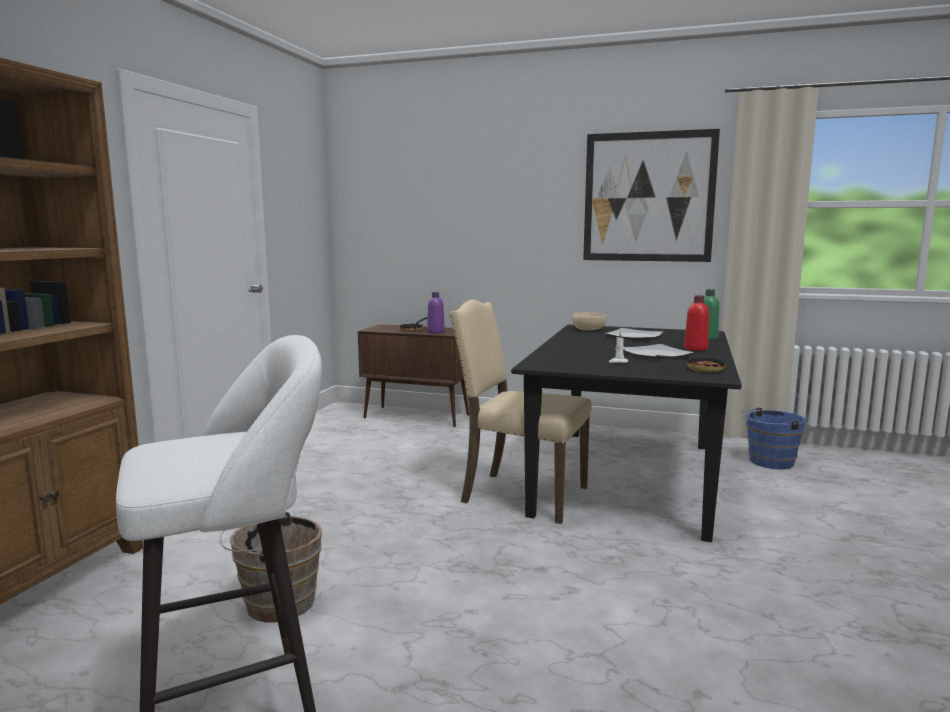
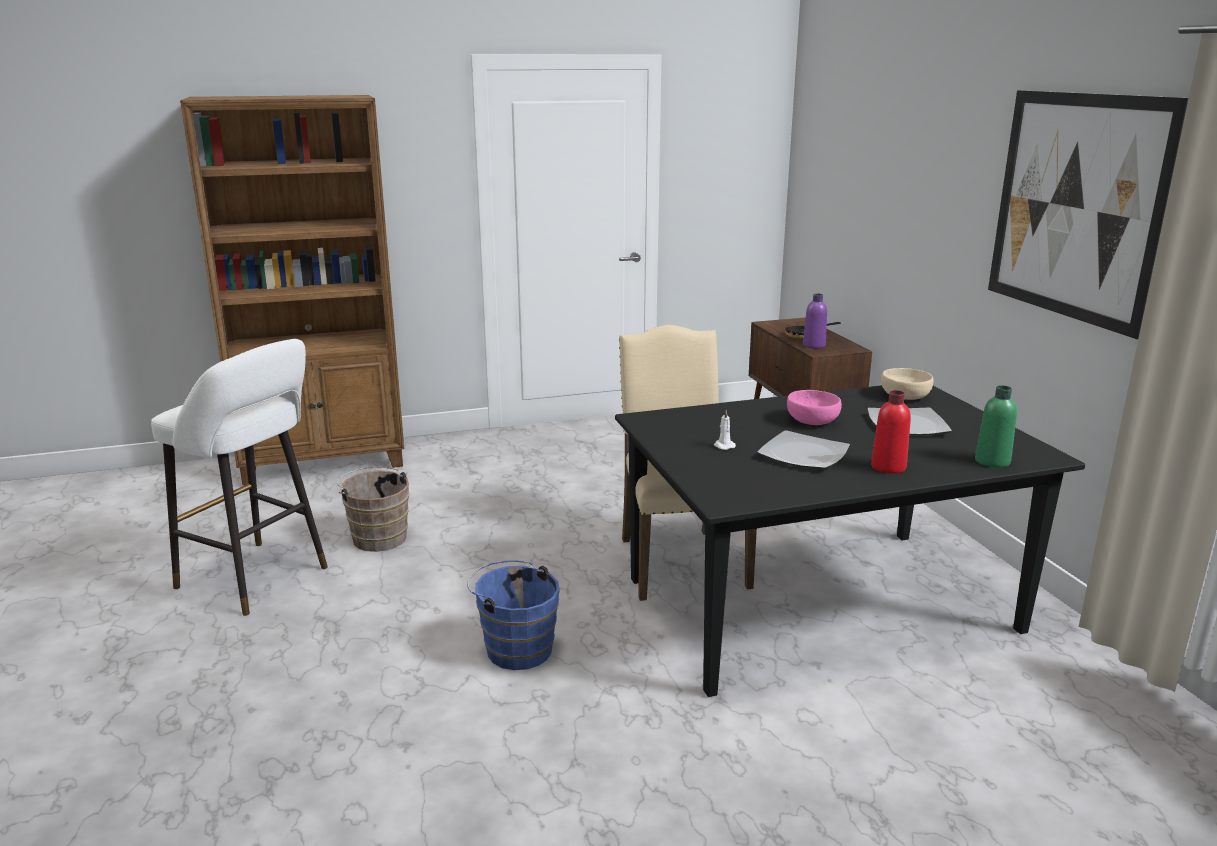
camera: 55 degrees right, 10 degrees up
(601, 345) = (812, 421): none -> pink bowl
(699, 369) = (751, 487): frying pan -> none
(768, 462) = (1056, 695): blue bucket -> blue bucket (515, 648)

